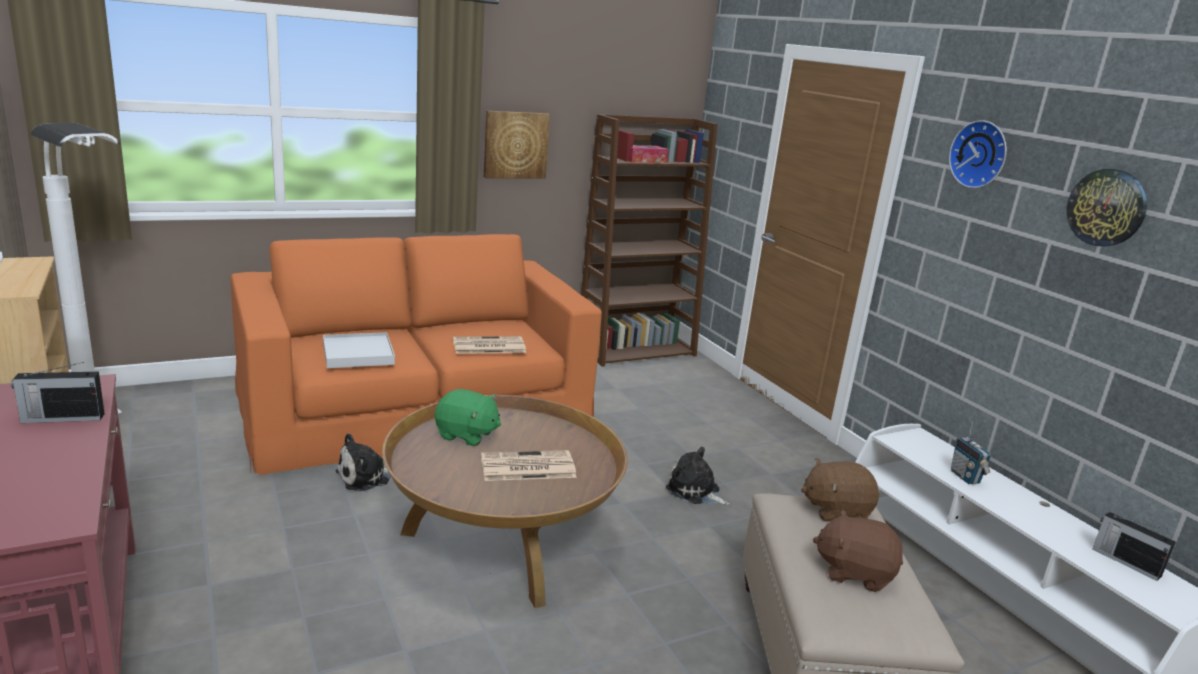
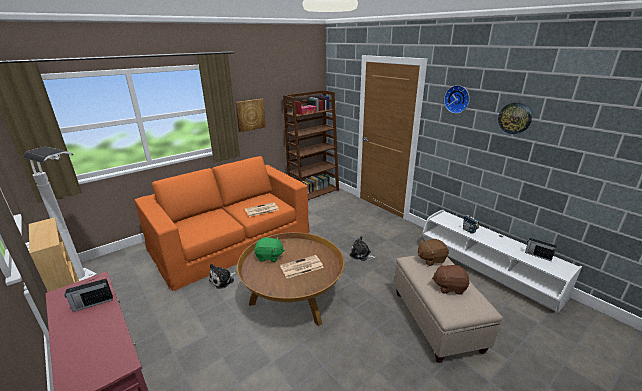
camera: 10 degrees left, 5 degrees up
(358, 354) = (206, 226): white tray -> none

